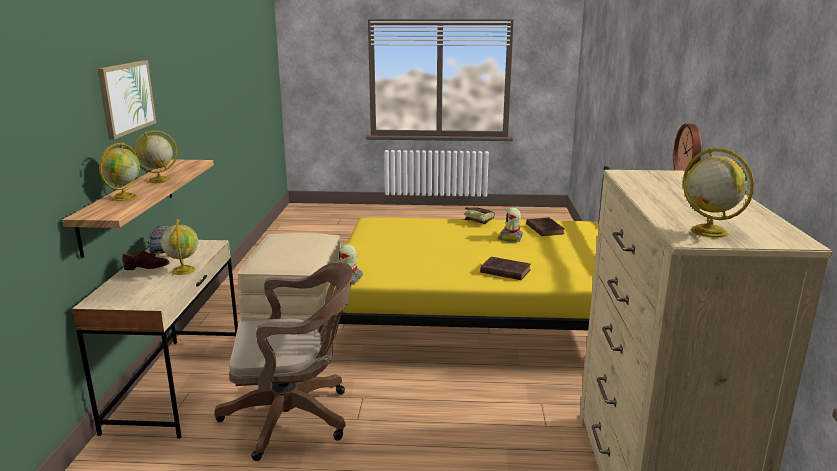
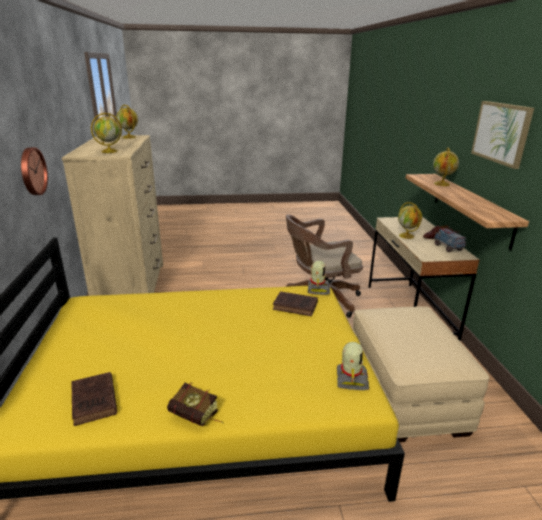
camera: 170 degrees right, 5 degrees up
(159, 180) = (460, 196): globe -> globe (110, 151)
(504, 271) = (182, 307): brown book -> brown book (296, 306)
(511, 238) = (155, 369): toy robot -> toy robot (351, 379)

